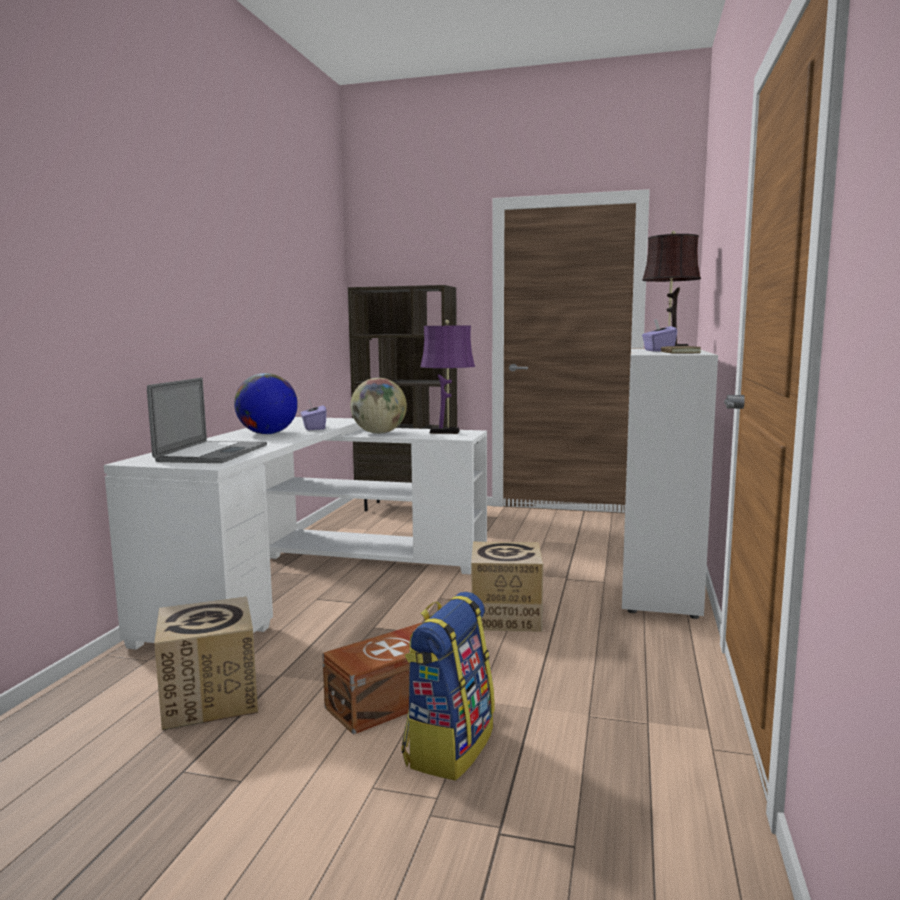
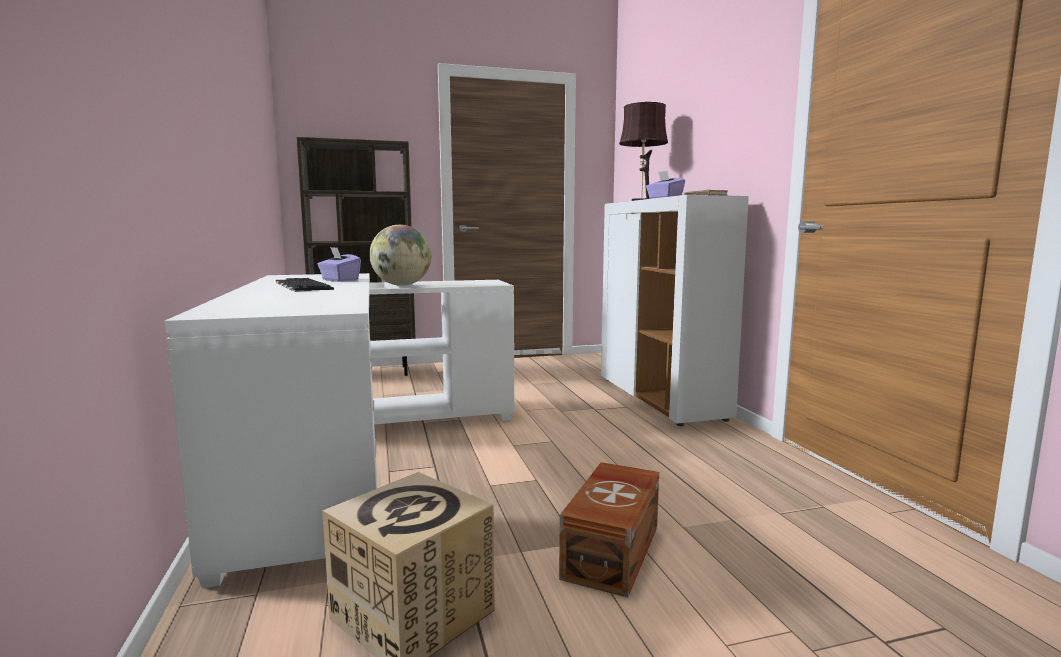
camera: 30 degrees left, 0 degrees up
(213, 453) = (296, 301): laptop -> none
(267, 434) = (301, 286): globe -> keyboard
(447, 432) = (469, 282): purple table lamp -> none
(448, 746) = (724, 576): backpack -> none
(506, 616) = (594, 449): cardboard box -> none

